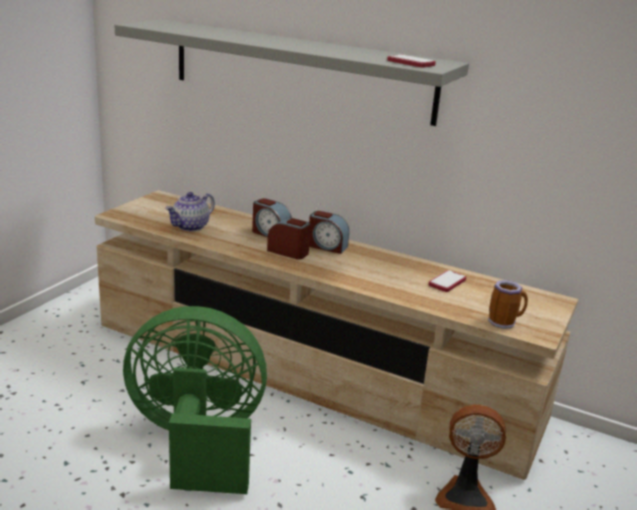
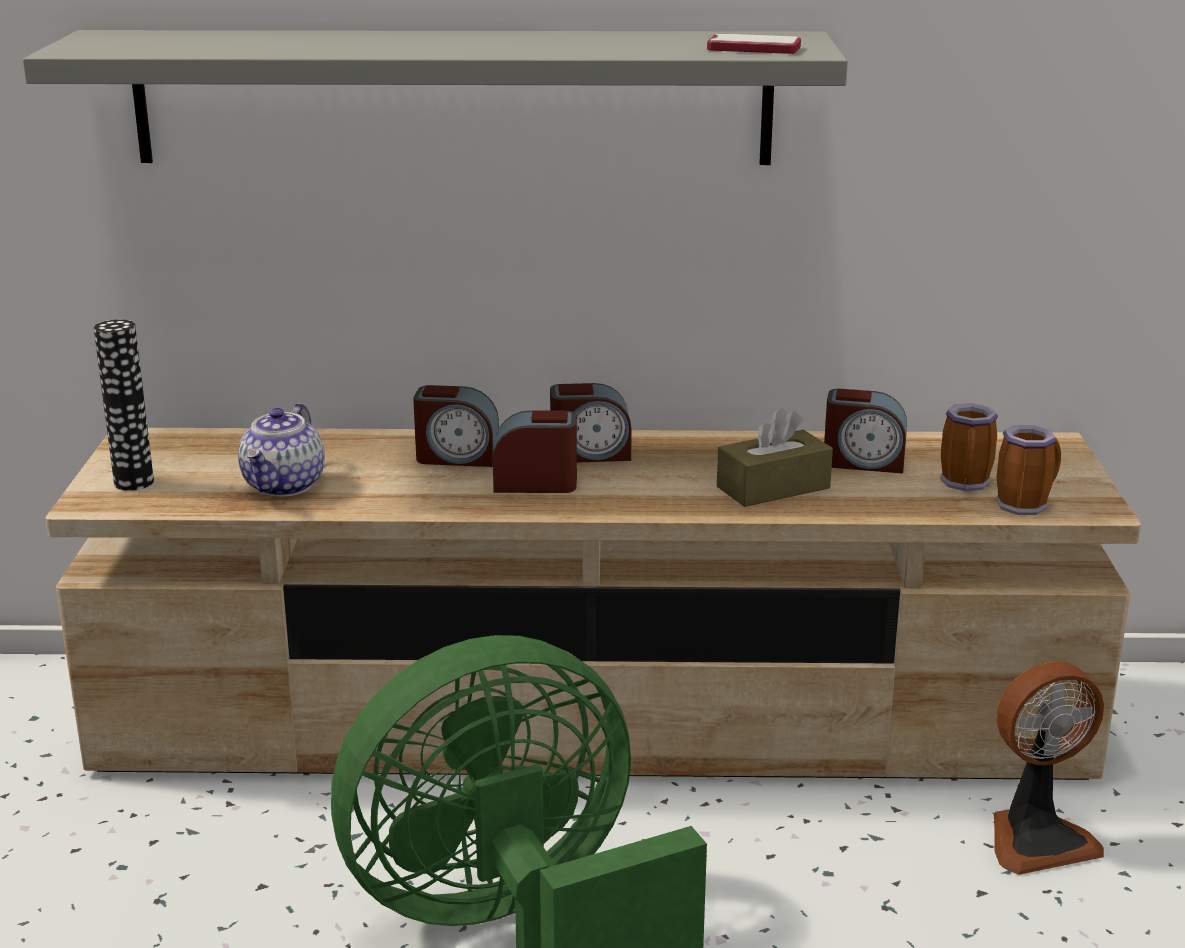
camera: 25 degrees left, 0 degrees up
(139, 211) = (134, 482): none -> vase
(390, 281) = (773, 487): none -> brown tissue box
(447, 282) = (863, 462): phone -> alarm clock
(486, 306) = (967, 484): none -> mug

